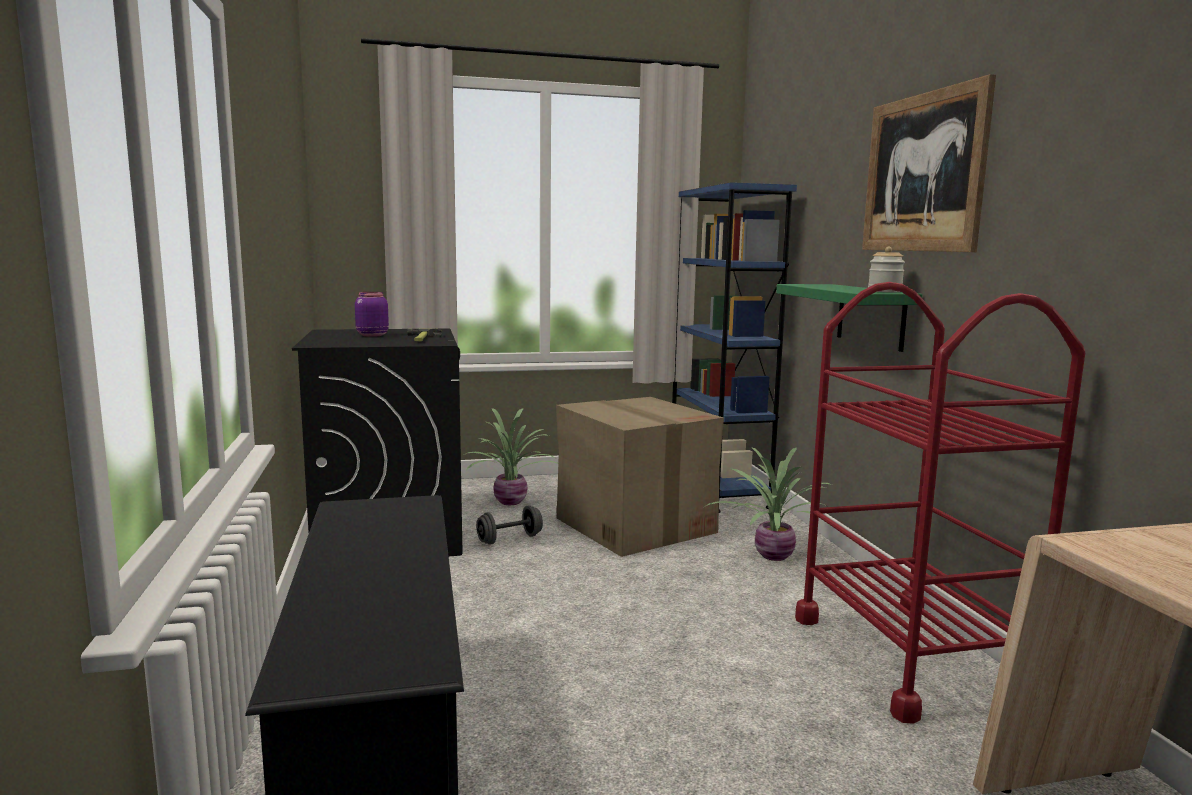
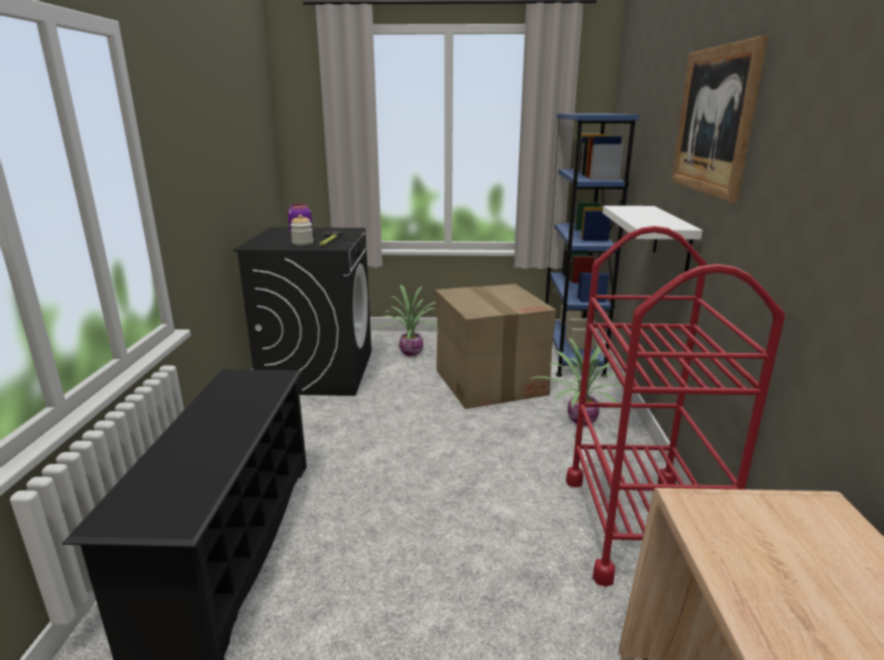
camera: 15 degrees right, 10 degrees up
(509, 539) = (394, 385): grey dumbbell -> none
(871, 316) = (672, 240): green shelf -> white shelf
(884, 291) = (671, 225): jar -> jar (302, 243)

